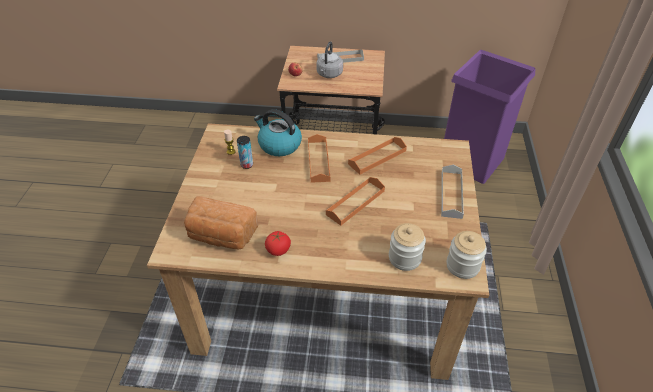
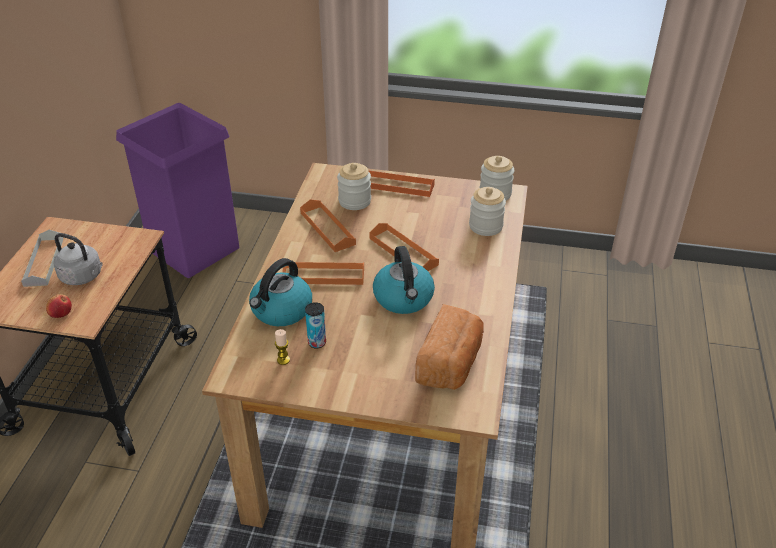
camera: 85 degrees left, 5 degrees down
(278, 250) = (474, 314): tomato -> none
(295, 206) = (404, 298): none -> kettle
(419, 169) = (354, 201): none -> jar
(451, 194) = (398, 186): grey tray -> orange tray

